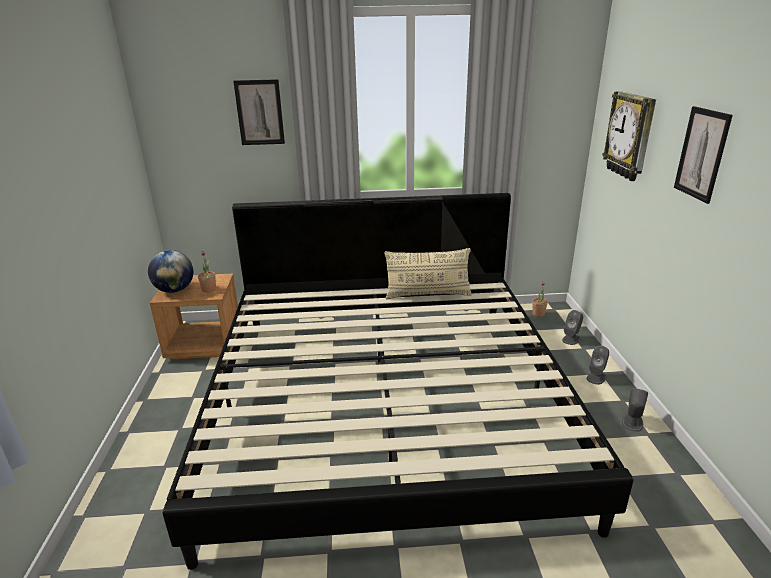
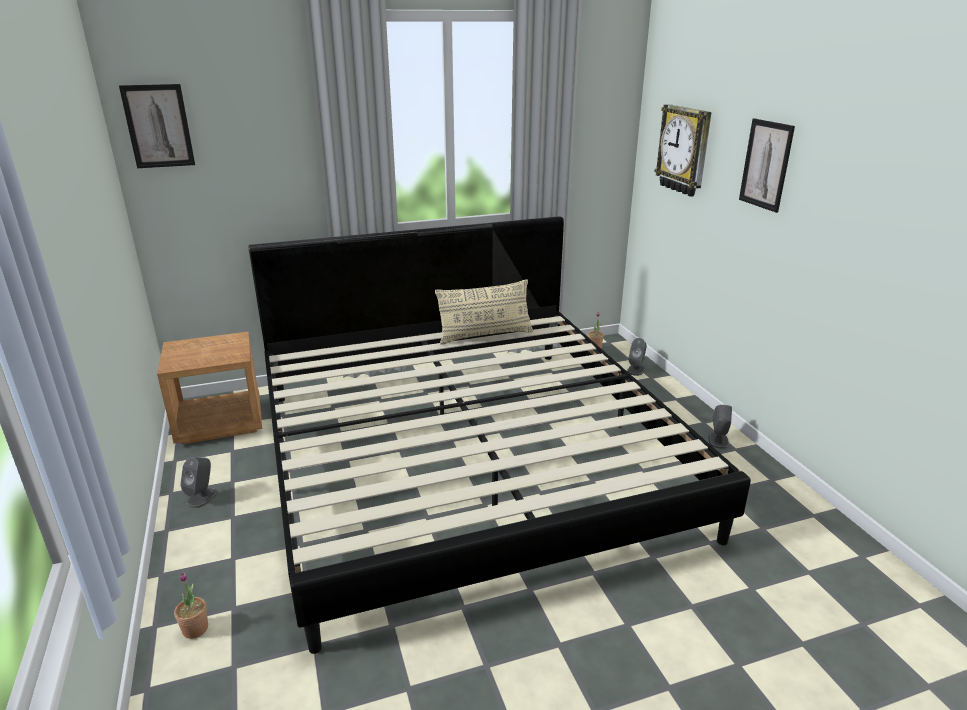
camera: 15 degrees left, 0 degrees up
(175, 290) = (183, 357): globe -> none
(209, 289) = (228, 352): potted plant -> potted plant (195, 629)
(259, 112) = (274, 134): picture -> picture (158, 126)
(596, 377) = (672, 403): grey speaker -> grey speaker (202, 497)

